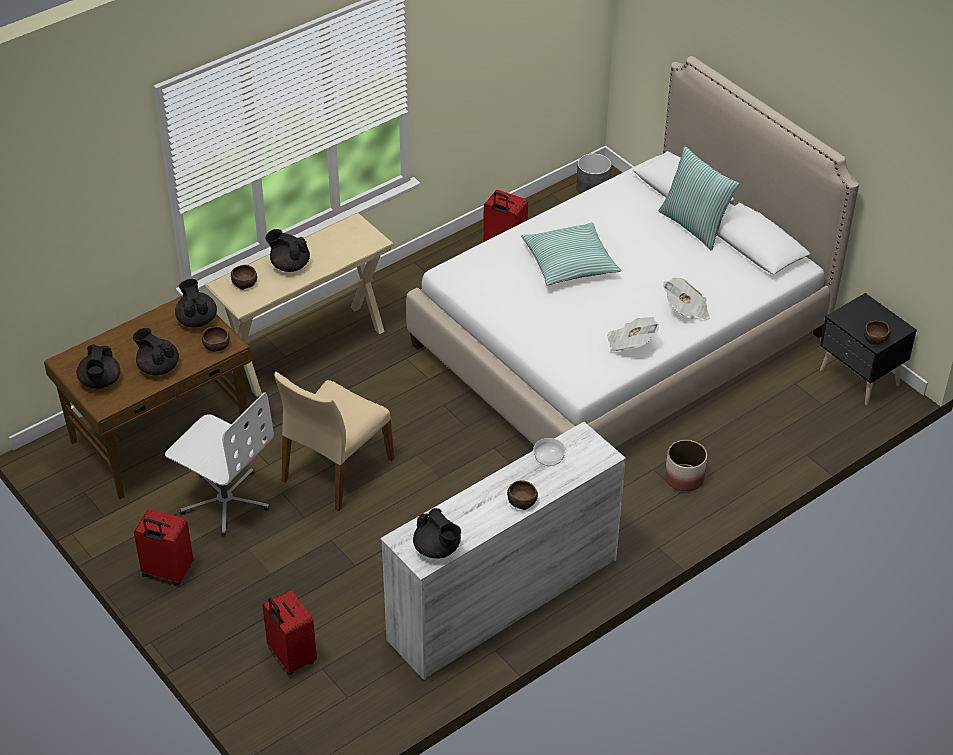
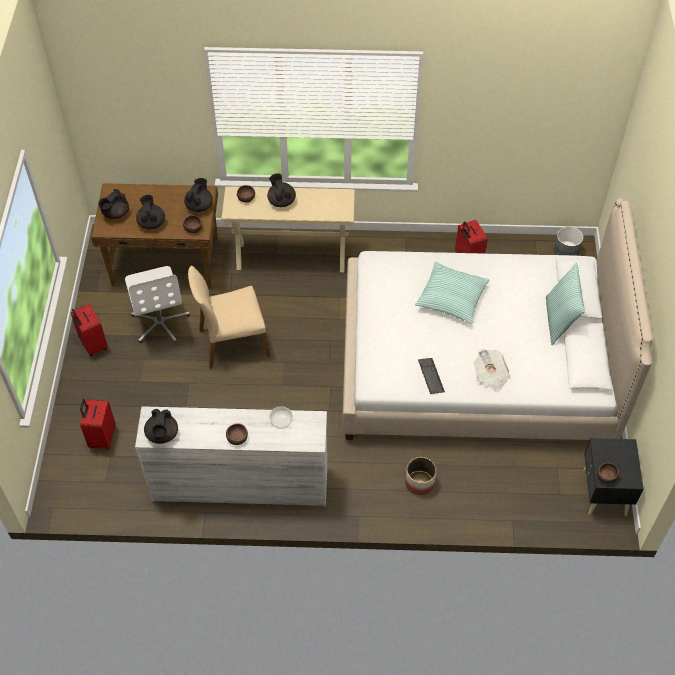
camera: 40 degrees right, 10 degrees up
(630, 344) = (431, 376): newspaper -> keyboard

